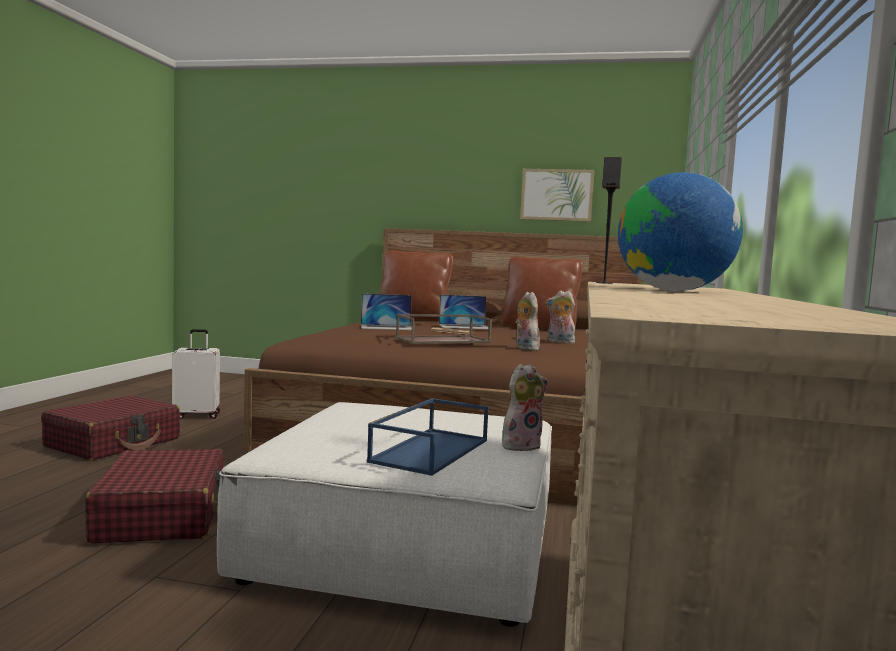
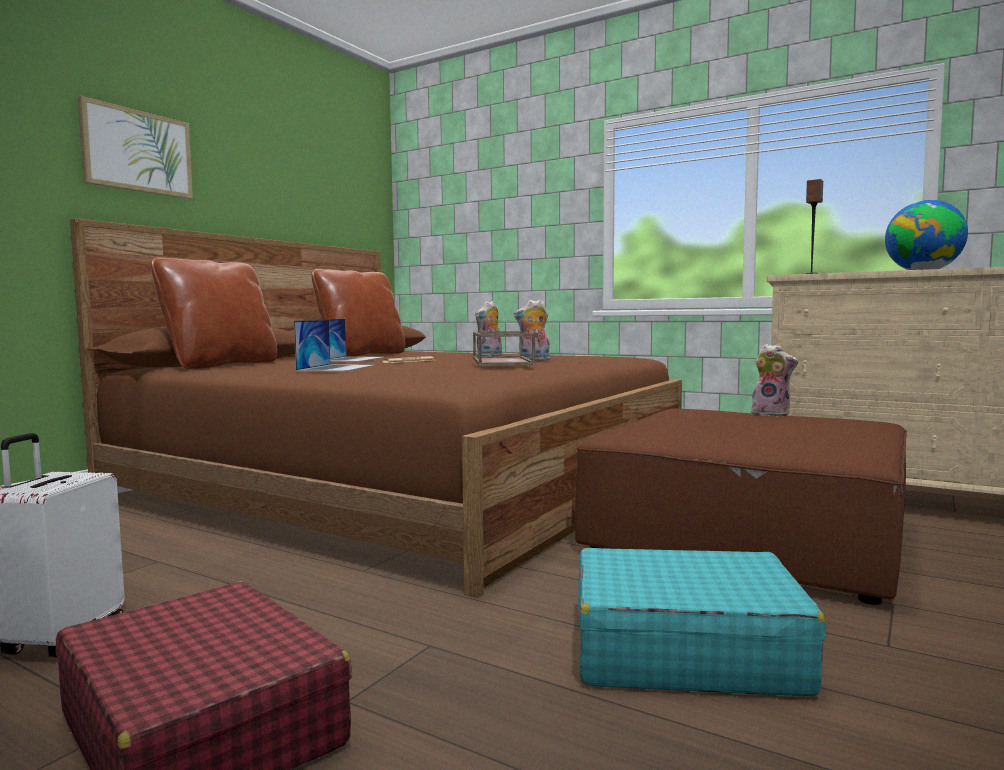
camera: 70 degrees left, 0 degrees up
(163, 514) = (684, 650): red suitcase -> turquoise suitcase
(408, 542) = (748, 536): white ottoman -> brown ottoman
(430, 450) = (810, 426): blue tray -> none
(521, 445) = (772, 414): plush toy -> plush toy turned 135 degrees clockwise
(557, 195) = (296, 194): picture -> picture (137, 151)

